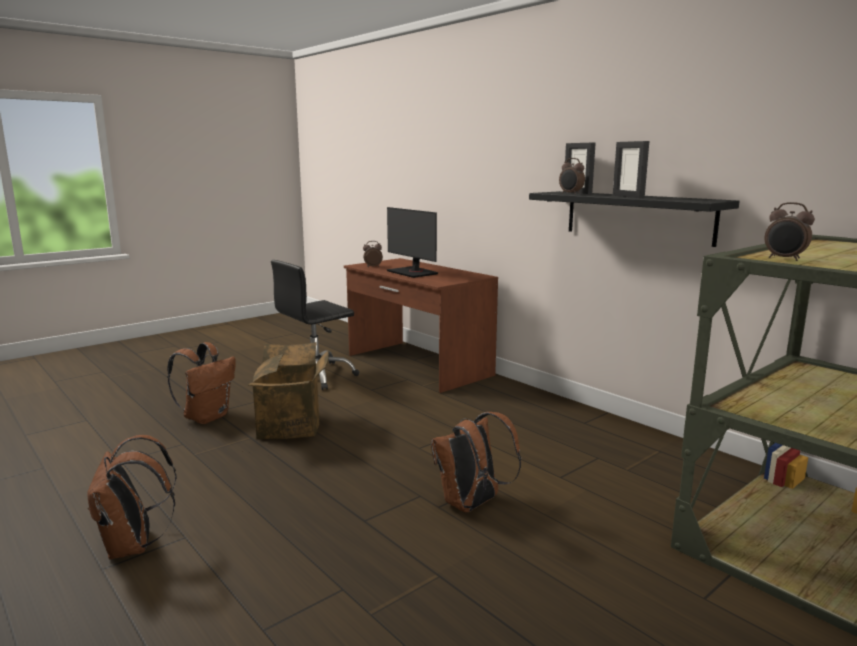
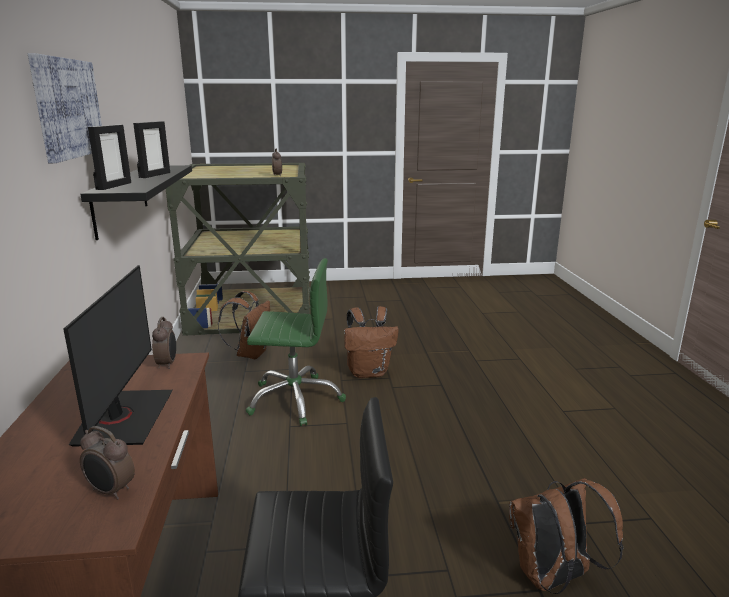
camera: 145 degrees left, 5 degrees up
(133, 546) = (599, 416): brown backpack -> brown backpack (251, 353)
(292, 426) = (442, 502): cardboard box -> none
(496, 450) = (295, 399): none -> green office chair
(567, 129) = (68, 108): none -> picture
(570, 194) = (142, 184): alarm clock -> alarm clock (167, 364)

